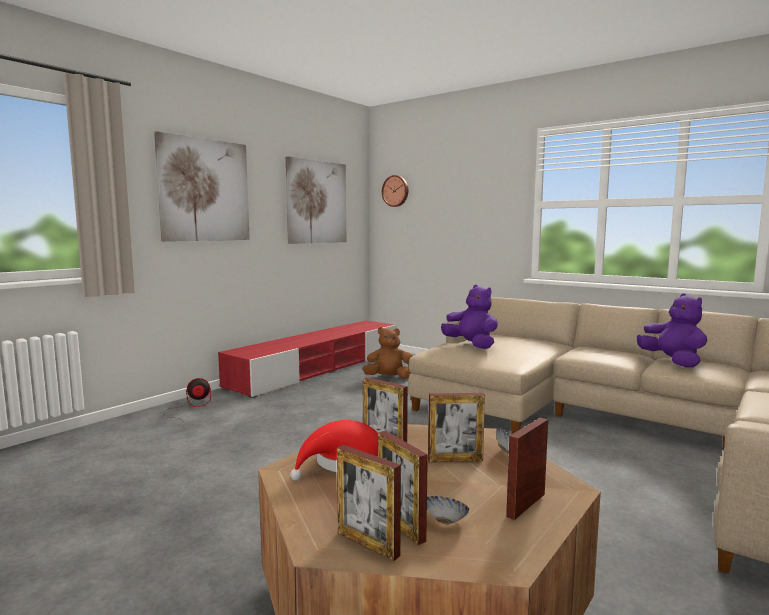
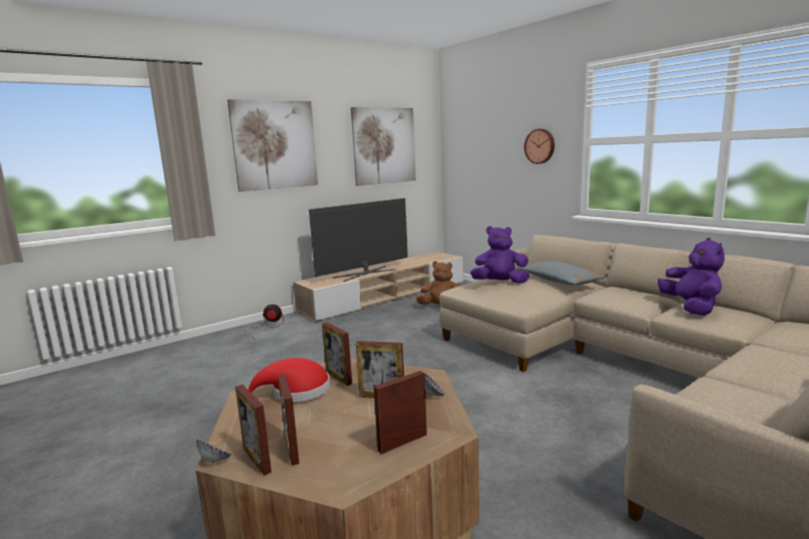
camera: 15 degrees right, 5 degrees up
(300, 342) = (365, 273): none -> television
(319, 369) = (386, 296): red tv stand -> beige tv stand
(396, 191) = (462, 130): wall clock -> wall clock (540, 146)
(445, 522) = (327, 450): bowl -> bowl (215, 460)
(471, 345) = (500, 283): purple plush toy -> purple plush toy turned 60 degrees counterclockwise
(528, 342) = (558, 281): none -> grey pillow

